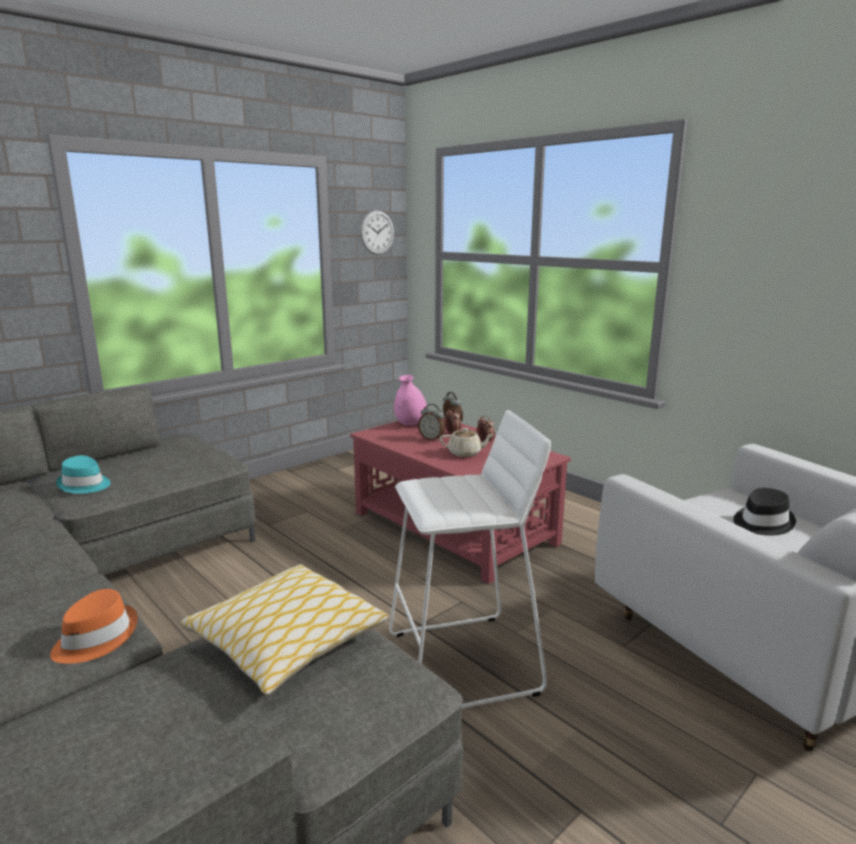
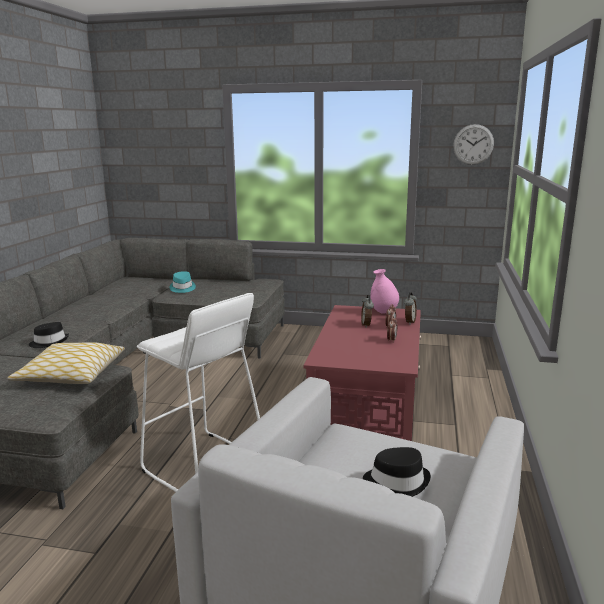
camera: 55 degrees right, 0 degrees up
(96, 638) = (49, 342): orange hat -> black hat
(465, 453) = (357, 341): beige teapot -> none

